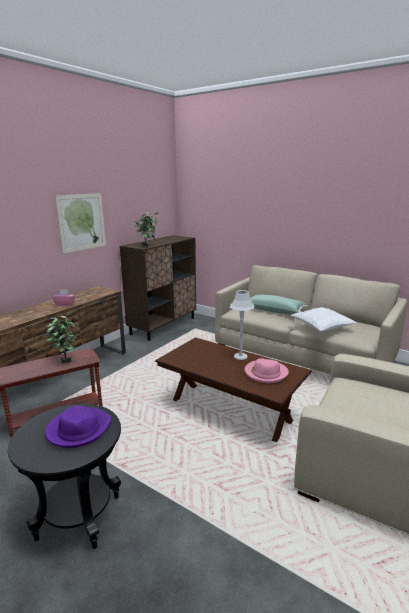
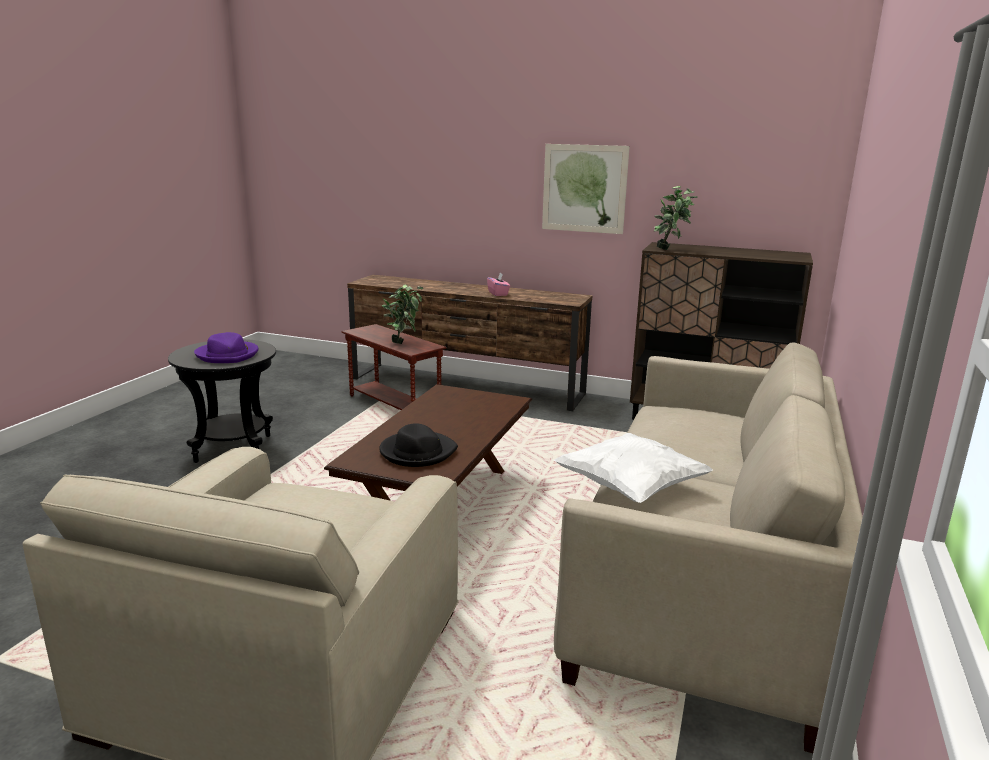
camera: 75 degrees right, 0 degrees up
(240, 356) = (472, 432): grey table lamp -> none
(265, 373) = (417, 452): pink hat -> black hat
(275, 311) = (696, 438): green pillow -> none

